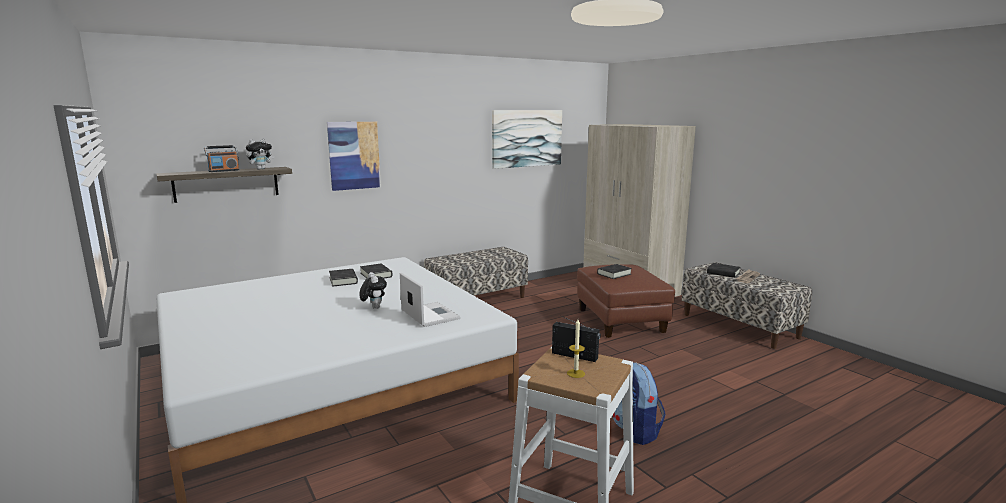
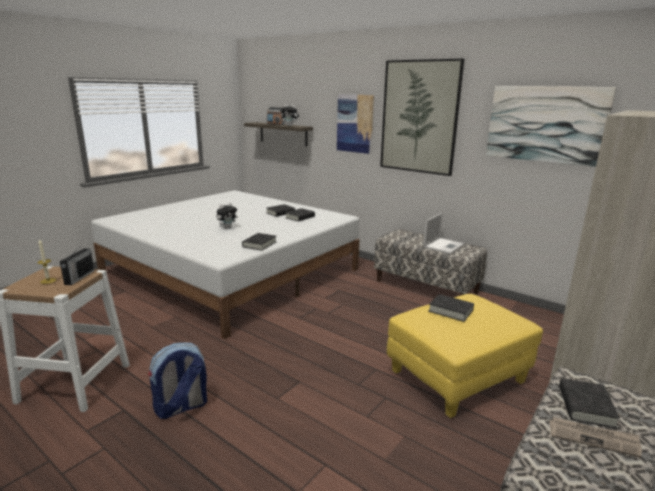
camera: 70 degrees right, 5 degrees up
(429, 314) = (218, 242): laptop -> laptop (444, 246)
(430, 141) = (419, 117): none -> picture
(457, 298) = (259, 244): none -> black book
(620, 321) = (457, 377): brown ottoman -> yellow ottoman

